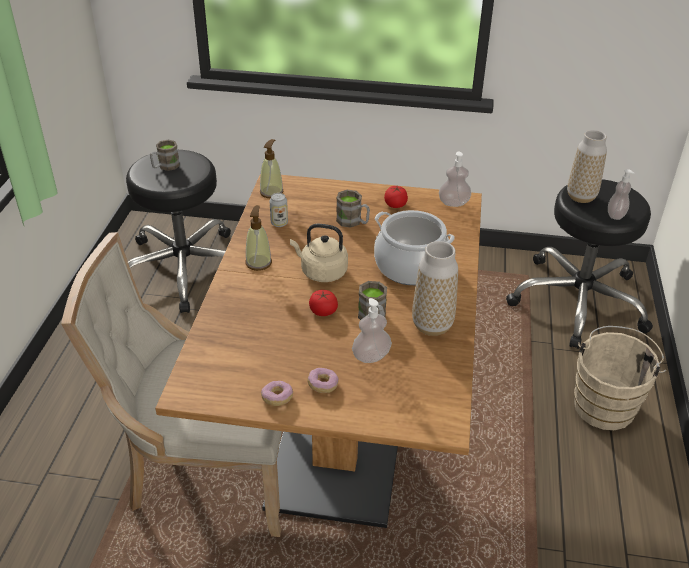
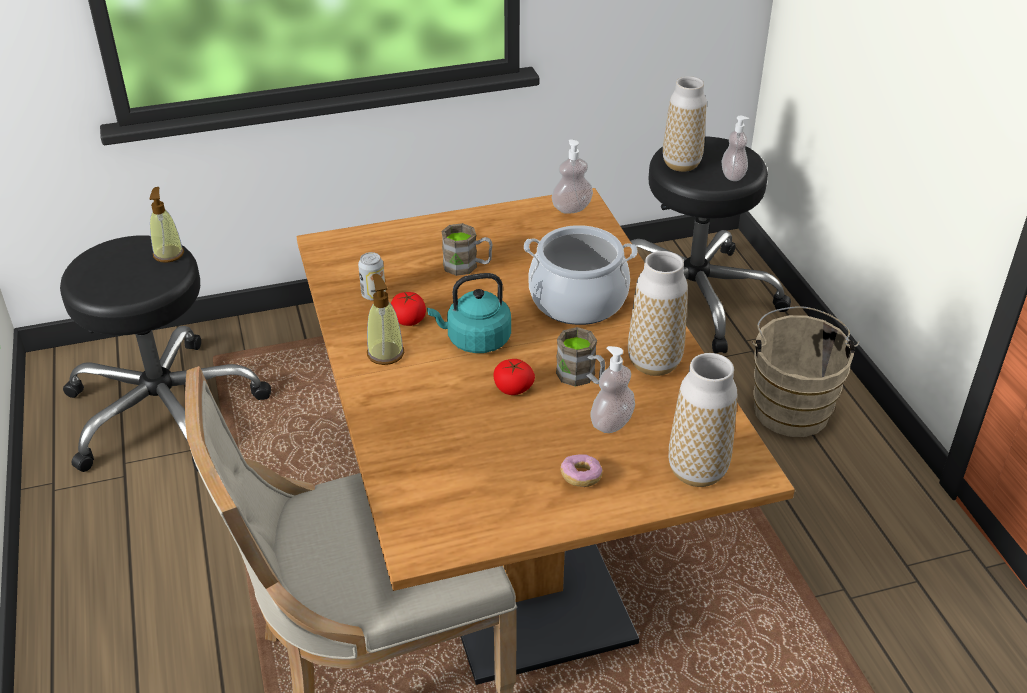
camera: 25 degrees left, 0 degrees up
(165, 167) = (117, 267): brown mug -> none
(271, 192) = (332, 257): soap dispenser -> soap dispenser (168, 254)
(277, 398) = (538, 512): donut -> none
(321, 272) = (475, 340): beige kettle -> turquoise kettle
(395, 204) = (503, 229): tomato -> tomato (408, 319)
(406, 410) = (697, 471): none -> vase

